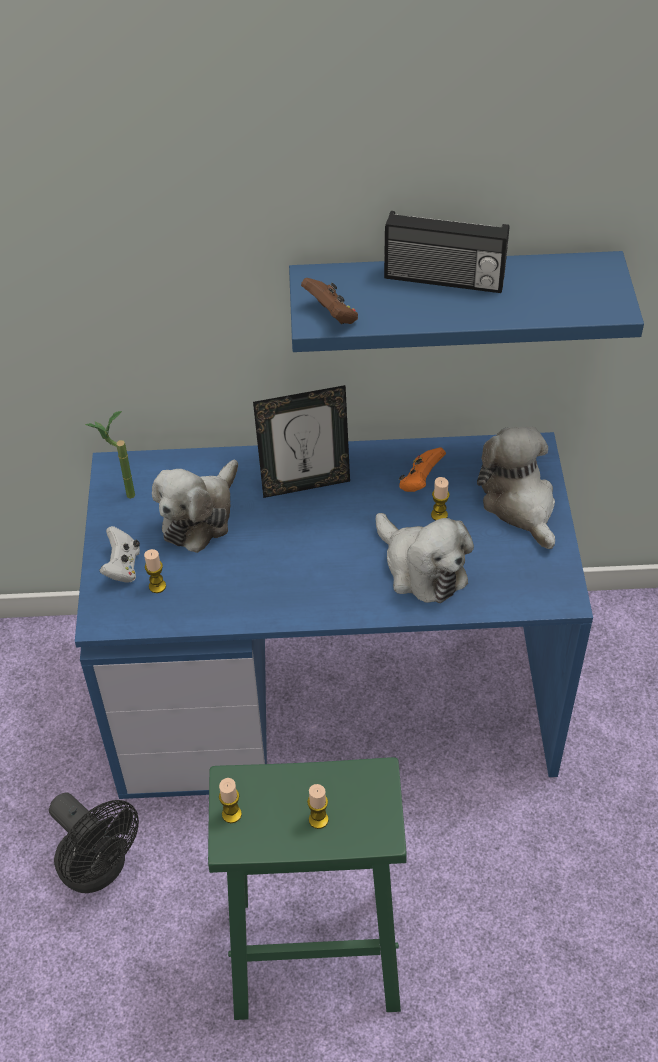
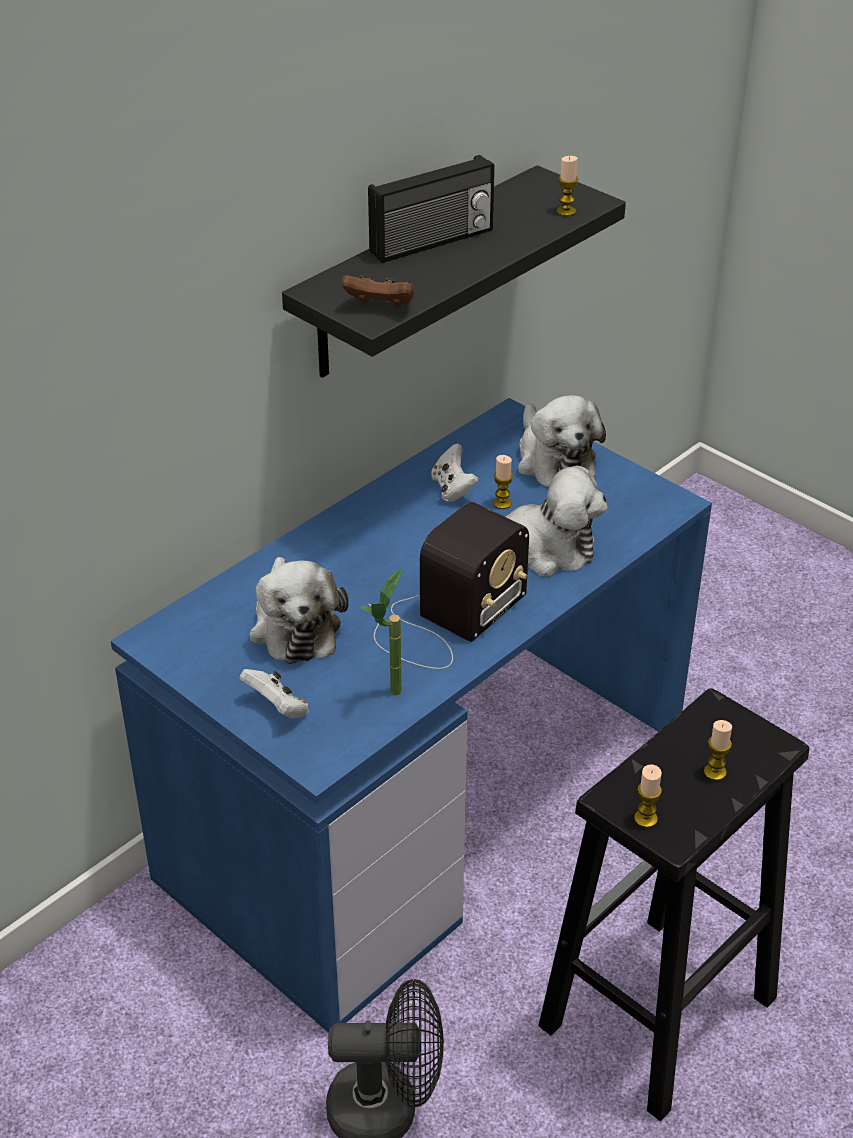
camera: 45 degrees left, 10 degrees down
(121, 496) = (194, 657): potted plant -> potted plant (388, 698)
(157, 586) = (333, 702): candle -> candle (566, 211)
(292, 577) = (445, 620): none -> radio
(305, 484) = (357, 546): picture frame -> none
(311, 953) = (656, 1015): green stool -> black stool
(420, 481) = (453, 489): orange game controller -> white game controller
(453, 298) = (417, 274): blue shelf -> black shelf
(520, 504) = (554, 460): plush toy -> plush toy turned 135 degrees counterclockwise

